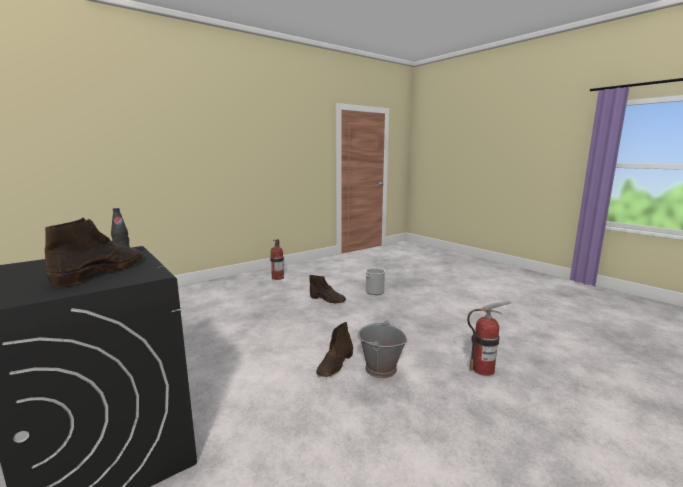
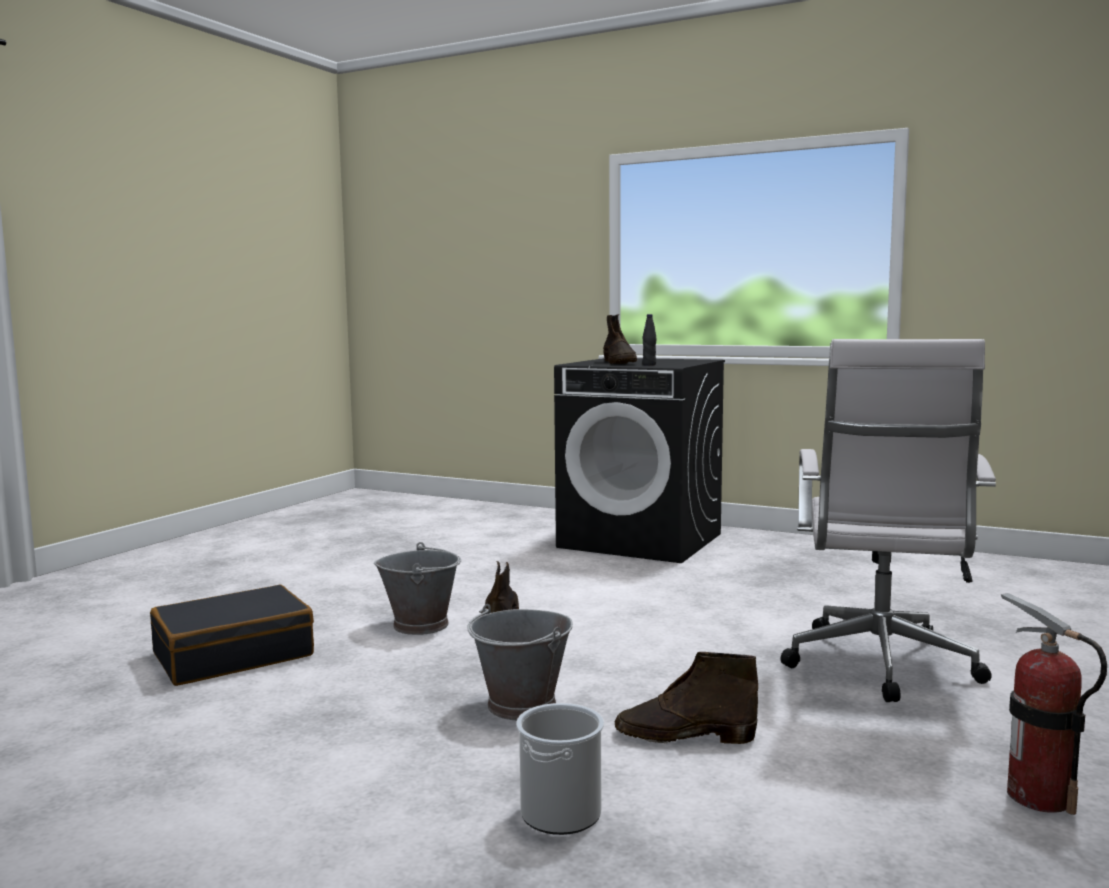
camera: 155 degrees right, 5 degrees down
(237, 304) = (880, 667): none -> white office chair
(363, 316) = (522, 706): none -> grey bucket
(483, 369) = (233, 654): fire extinguisher -> black suitcase

